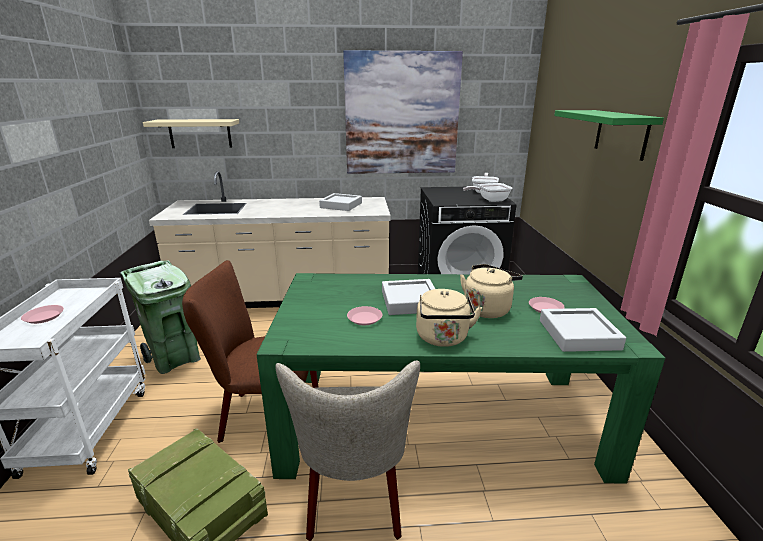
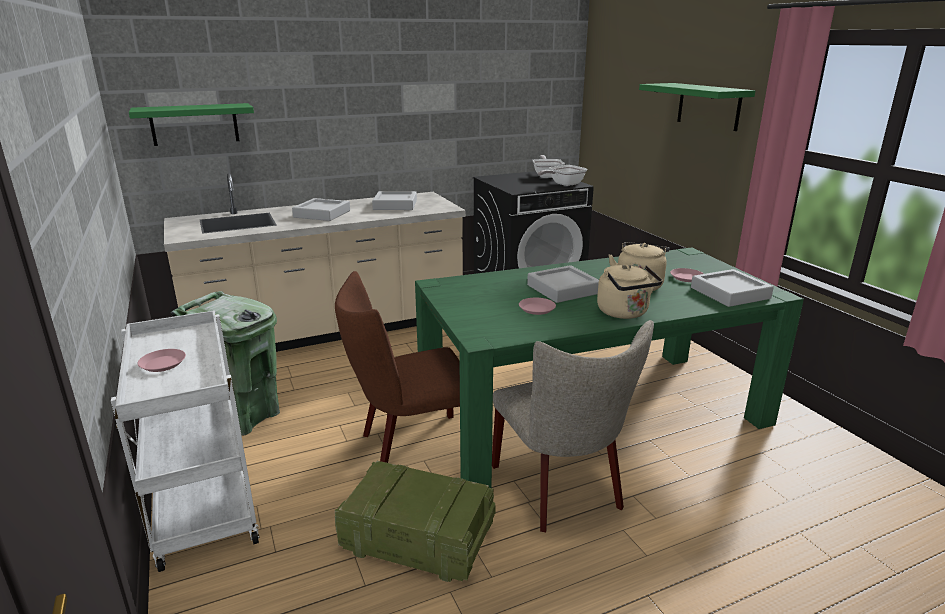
camera: 20 degrees left, 0 degrees up
(200, 133) = (194, 124): beige shelf -> green shelf
(279, 207) = (322, 214): none -> grey tray
(402, 114) = (448, 91): picture -> none

